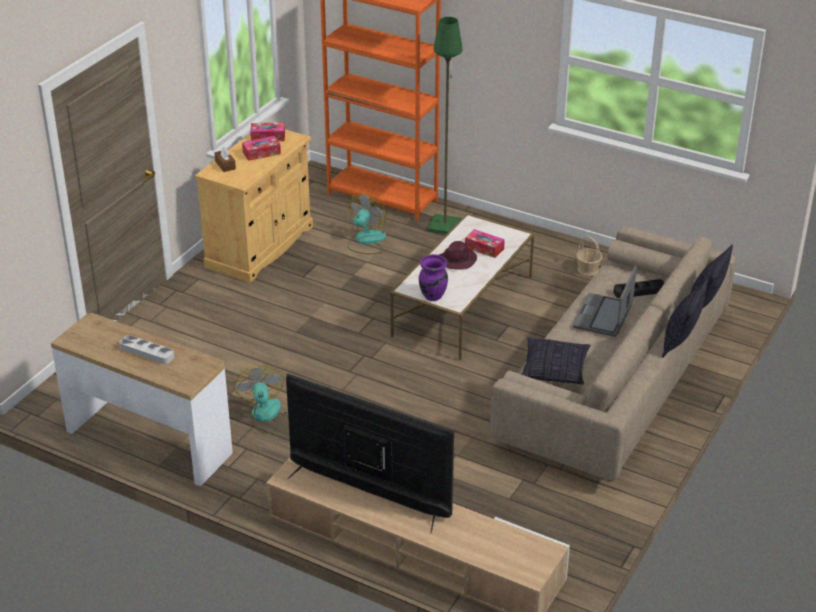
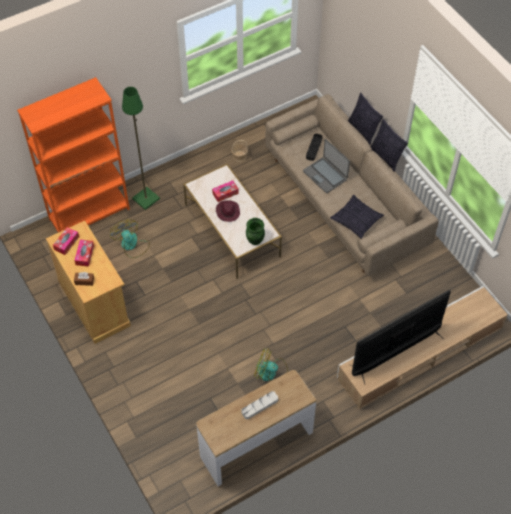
camera: 60 degrees left, 20 degrees up
(432, 296) = (255, 240): purple vase -> green vase

